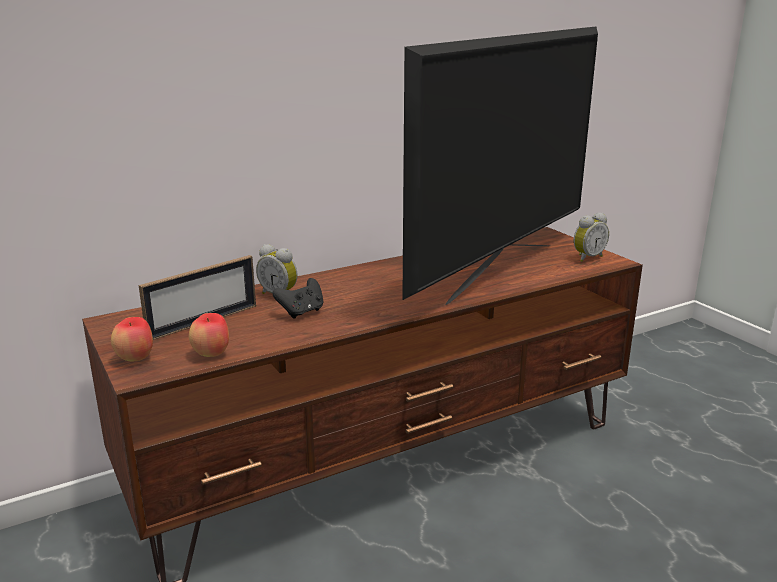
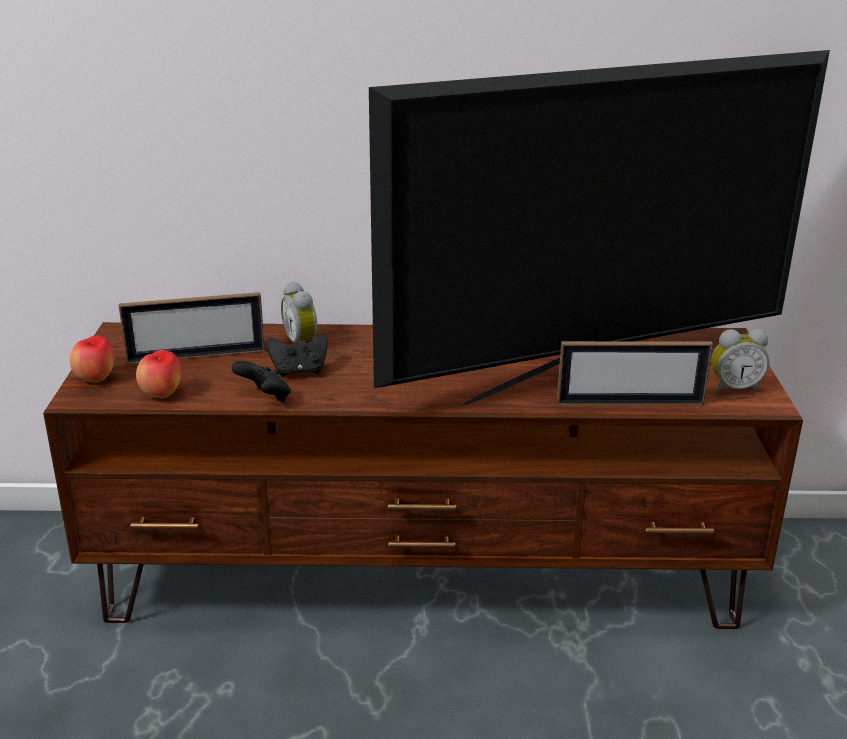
camera: 30 degrees right, 5 degrees up
(300, 335) = (265, 398): none -> black game controller
(543, 278) = (630, 403): none -> picture frame

